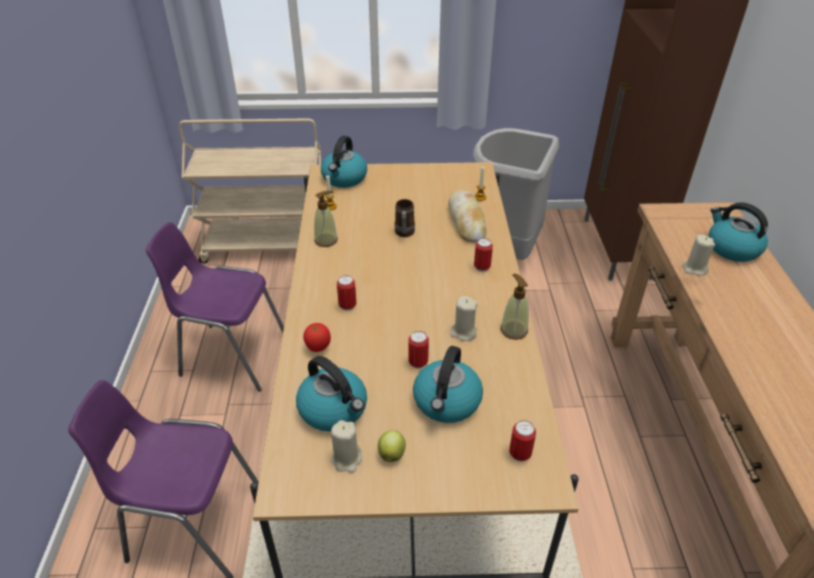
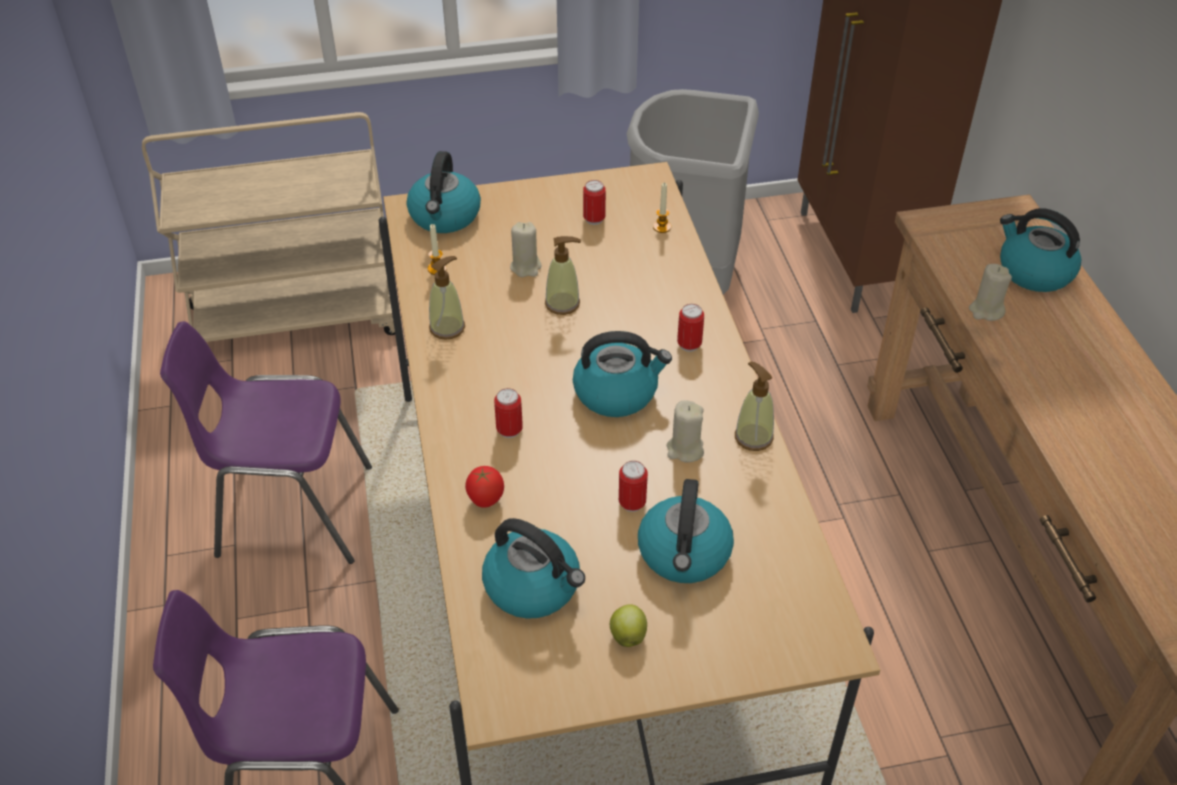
camera: 10 degrees left, 5 degrees up
(347, 459) = (570, 652): beige candle -> beige candle (526, 267)
(404, 234) = (562, 303): mug -> soap dispenser
(426, 291) = (617, 392): none -> kettle
(466, 222) = (651, 271): bread -> none
(520, 454) = (794, 610): can -> can (594, 219)

